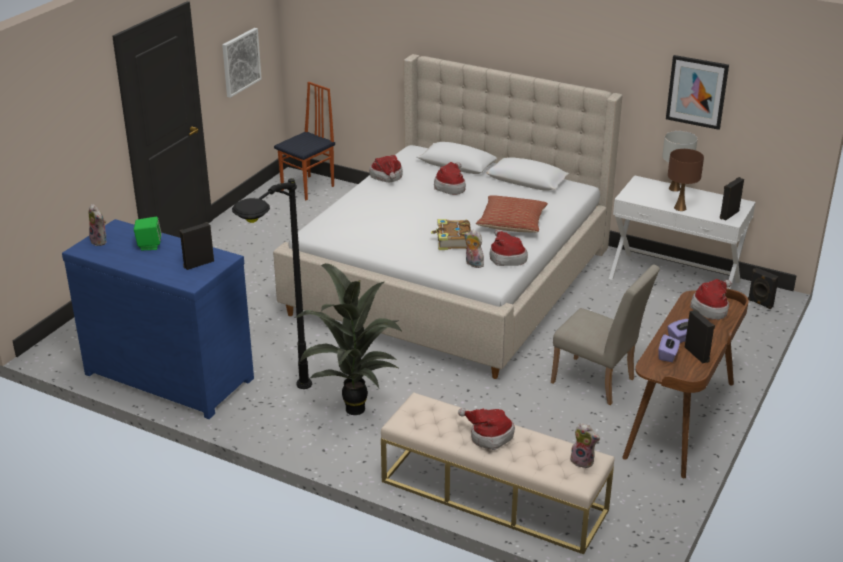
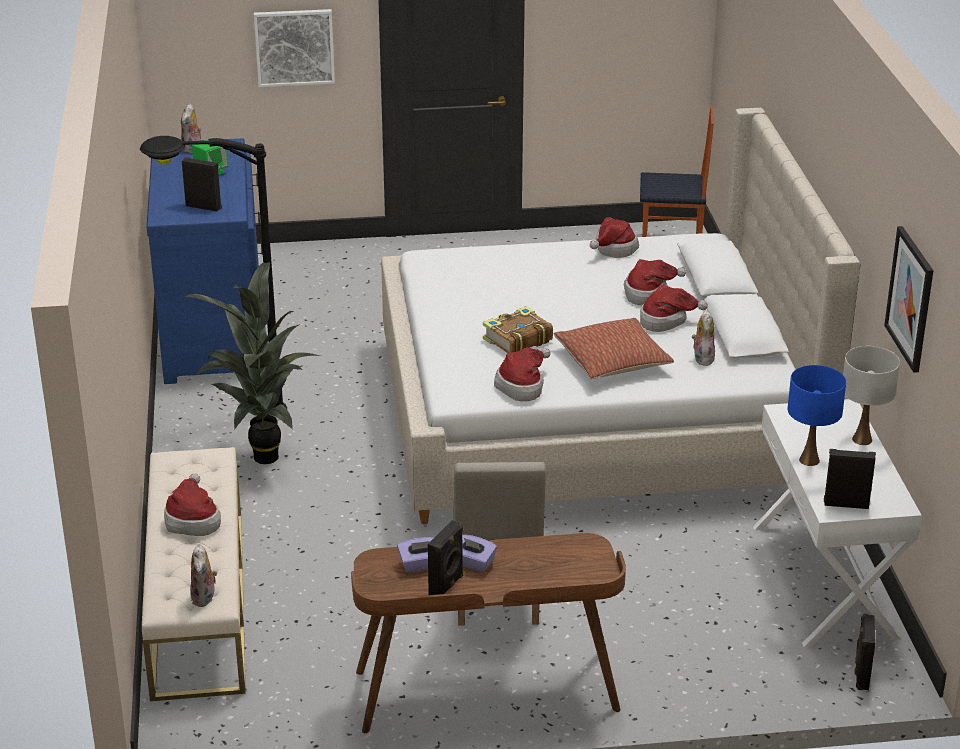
camera: 55 degrees right, 0 degrees up
(240, 62) = (618, 44): picture -> picture (294, 47)
(473, 264) = (479, 370): plush toy -> plush toy (702, 358)
(680, 208) = (809, 460): brown table lamp -> blue table lamp
(711, 307) = (577, 565): hat -> hat (666, 320)

